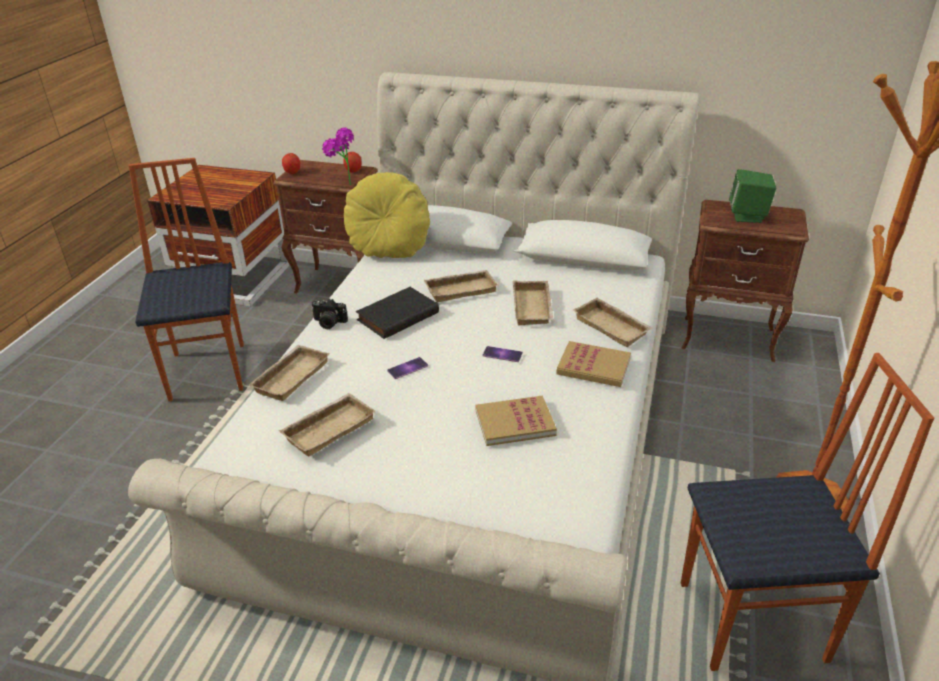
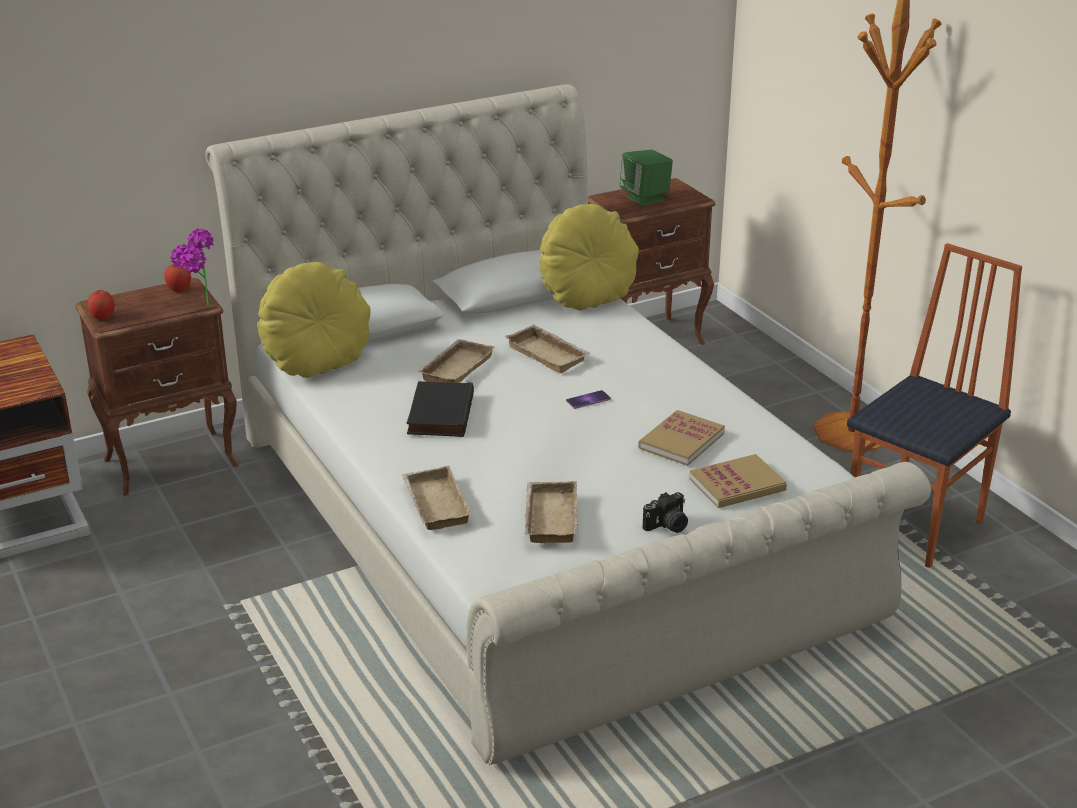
camera: 45 degrees left, 5 degrees down
(209, 370) = (162, 615): chair -> none
(329, 323) = (382, 450): camera -> camera (667, 526)
(407, 368) = (530, 446): phone -> none
(593, 367) = (672, 376): book -> book (737, 485)
(613, 326) = (638, 340): beige tray -> none
(624, 281) = (587, 301): none -> yellow pillow

